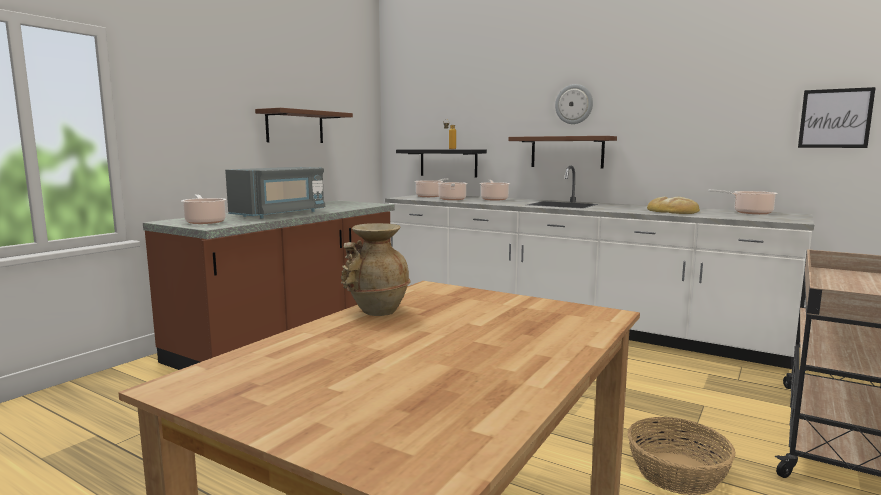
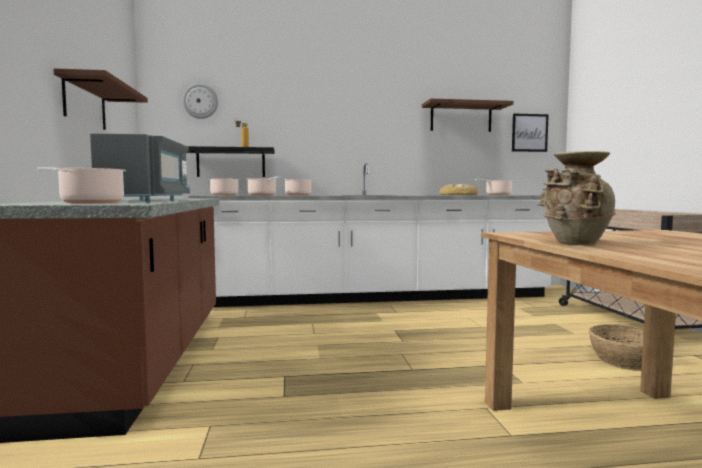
camera: 40 degrees left, 5 degrees down
(567, 152) = (353, 153): brown shelf -> brown shelf (461, 118)
(574, 104) = (358, 112): wall clock -> wall clock (200, 101)

